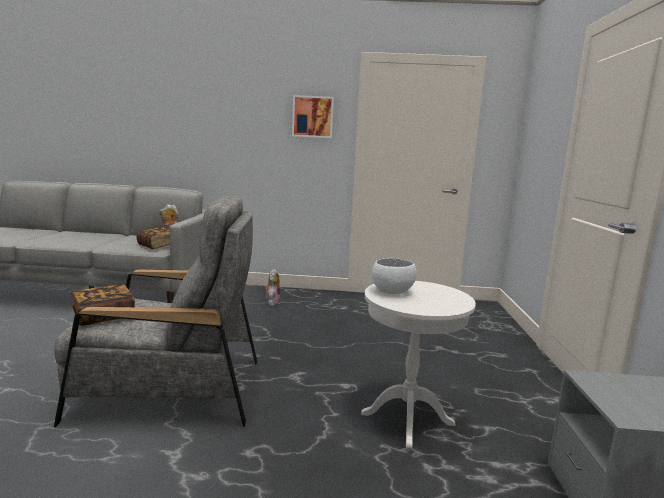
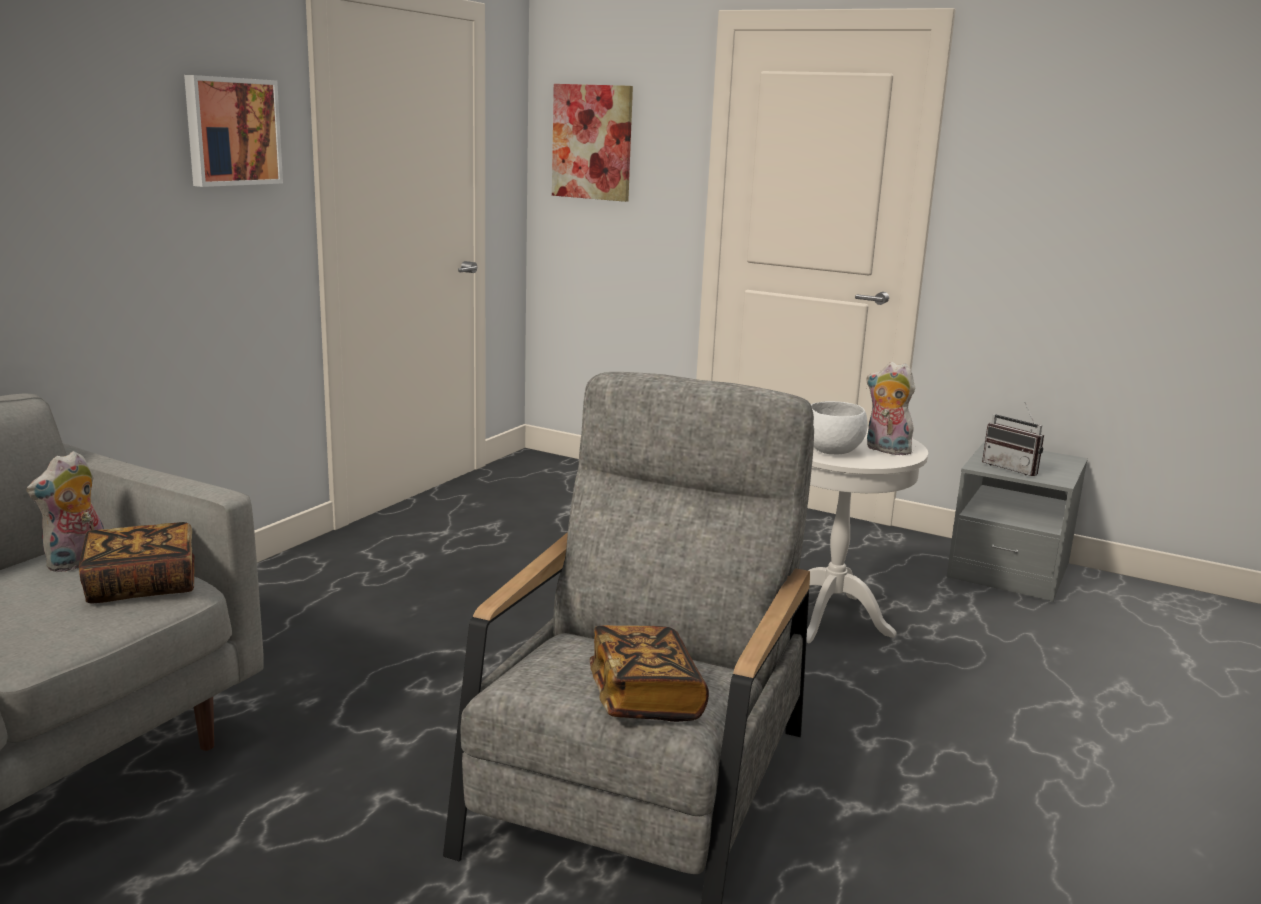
camera: 65 degrees left, 5 degrees up
(272, 302) = (300, 613): plush toy -> plush toy (885, 450)
(536, 126) = (592, 142): none -> picture
(615, 393) = (1013, 468): none -> radio

